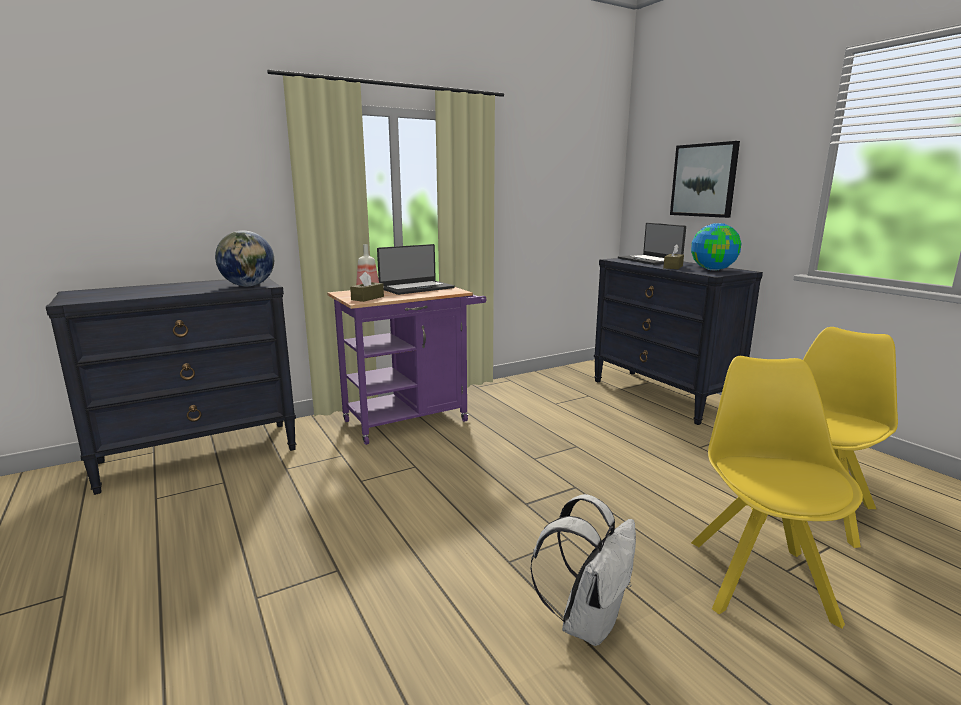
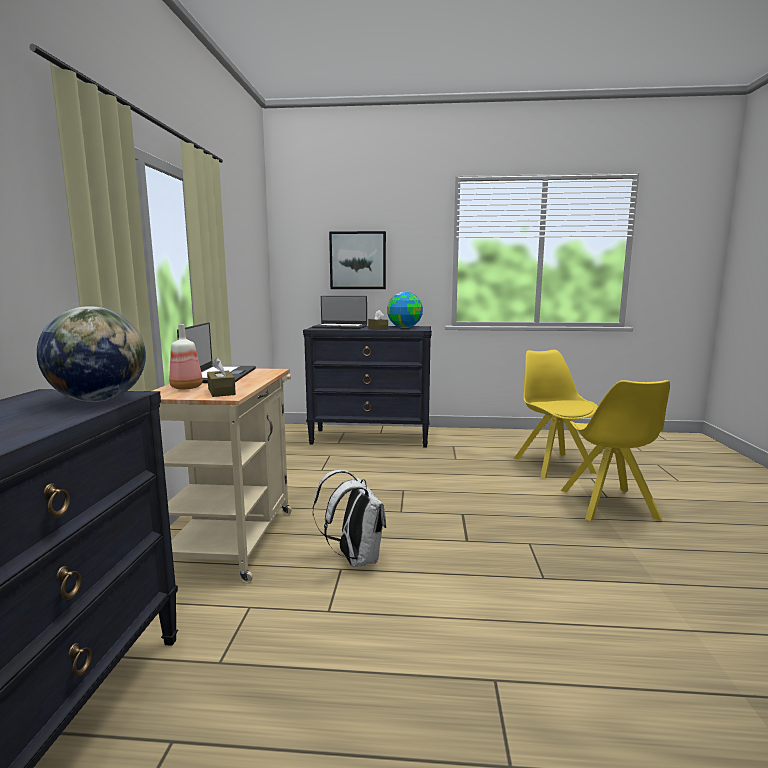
camera: 55 degrees left, 5 degrees down
(413, 419) = (236, 536): purple cart -> beige cart
(587, 621) = (631, 574): white backpack -> white backpack (354, 558)
(758, 577) = (609, 506): yellow chair -> yellow chair turned 135 degrees counterclockwise

